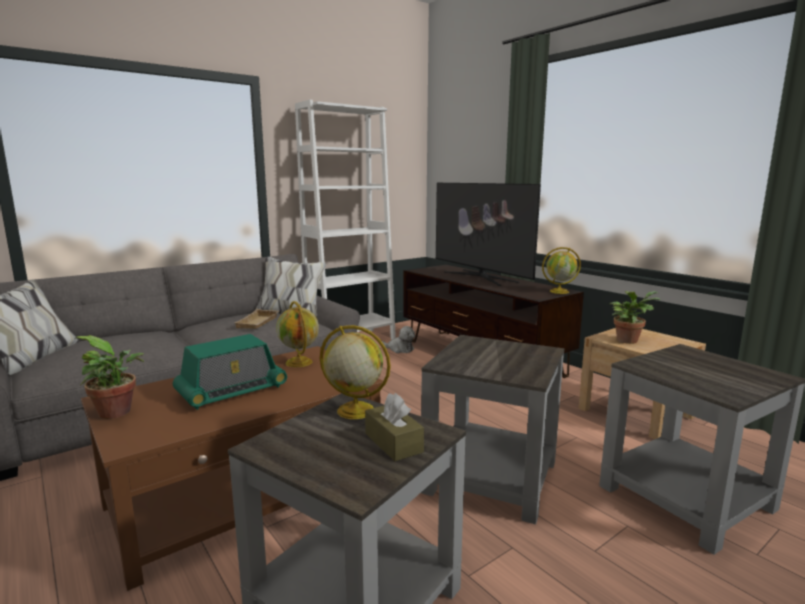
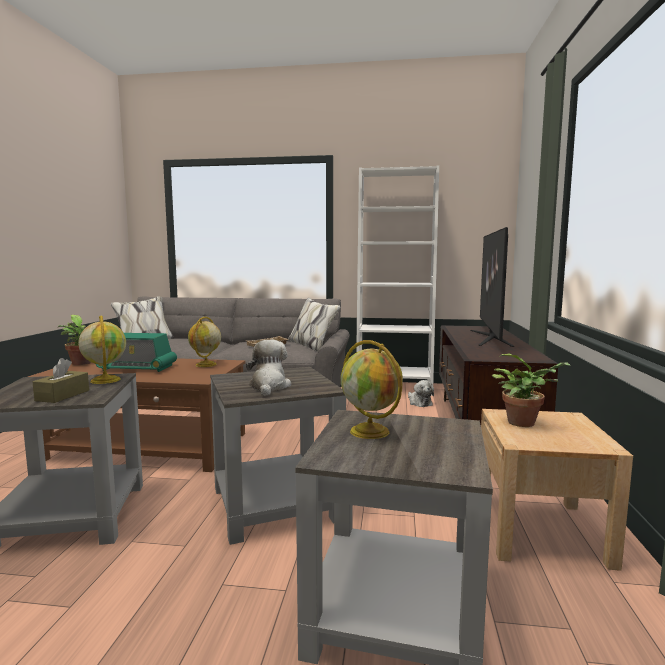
camera: 45 degrees right, 5 degrees down
(511, 362) = (269, 387): none -> plush toy
(559, 291) = (525, 358): globe -> globe (371, 432)

